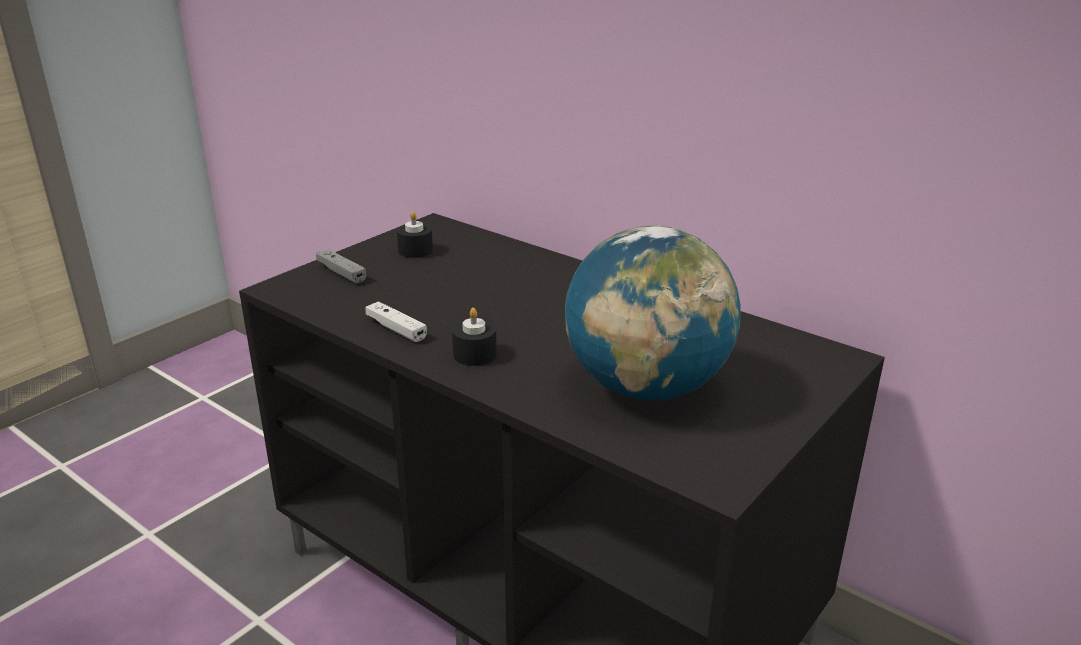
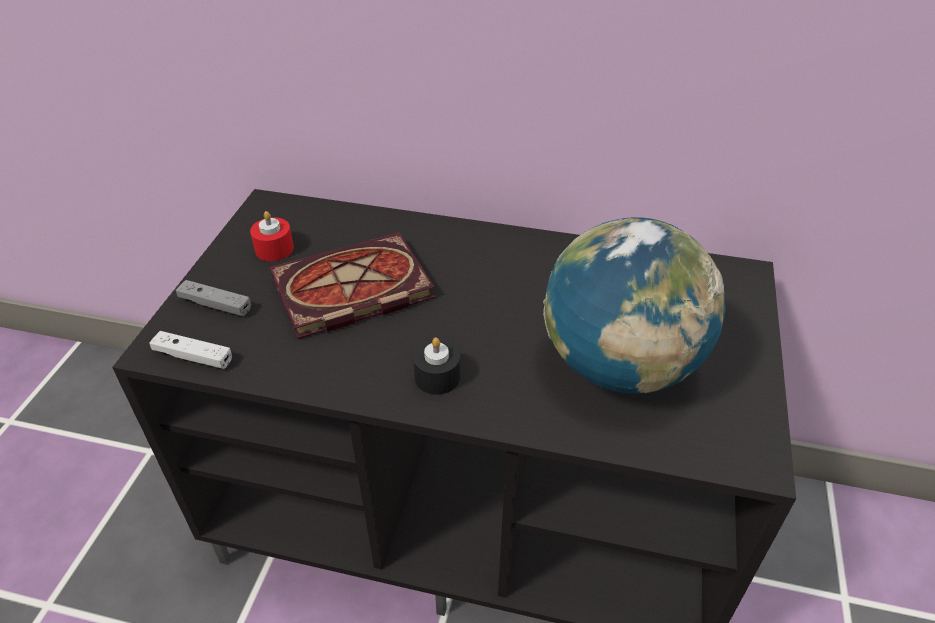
camera: 25 degrees left, 15 degrees up
(396, 329) = (333, 368): white game controller -> white game controller (193, 357)
(415, 250) = (274, 249): black candle -> red candle
(451, 287) = (349, 291): none -> book

